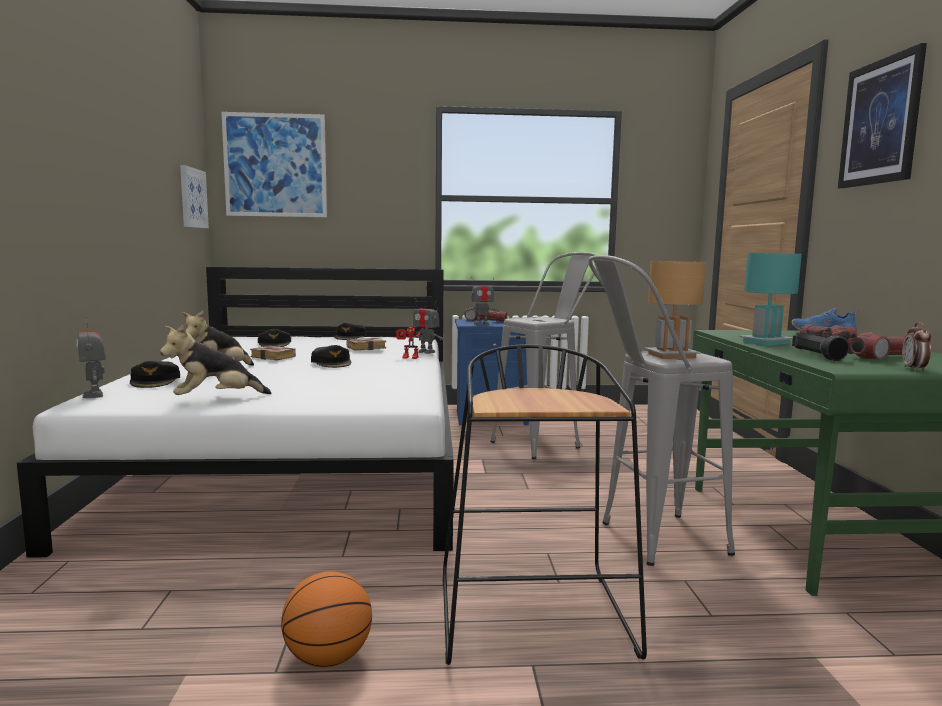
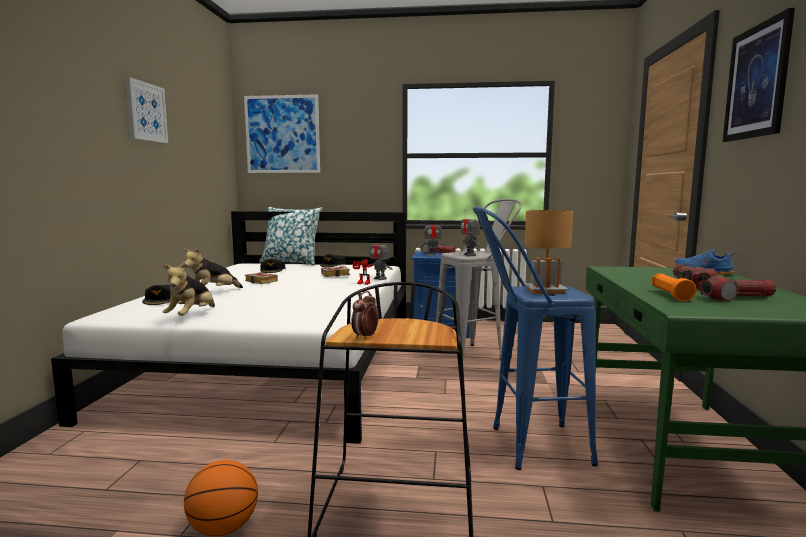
camera: 10 degrees right, 0 degrees up
(94, 395) = (112, 310): toy robot -> toy robot (469, 255)
(192, 198) = (220, 161): picture -> picture (146, 112)
(216, 399) = (192, 316): plush toy -> plush toy turned 60 degrees counterclockwise
(291, 335) = (291, 262): none -> pillow
(332, 363) = (300, 287): black cap -> none
(647, 541) = (524, 446): grey stool -> blue stool
(766, 342) = (638, 280): turquoise table lamp -> none
(817, 356) = (670, 295): black flashlight -> orange flashlight
(914, 369) = (752, 312): alarm clock -> alarm clock (365, 337)

